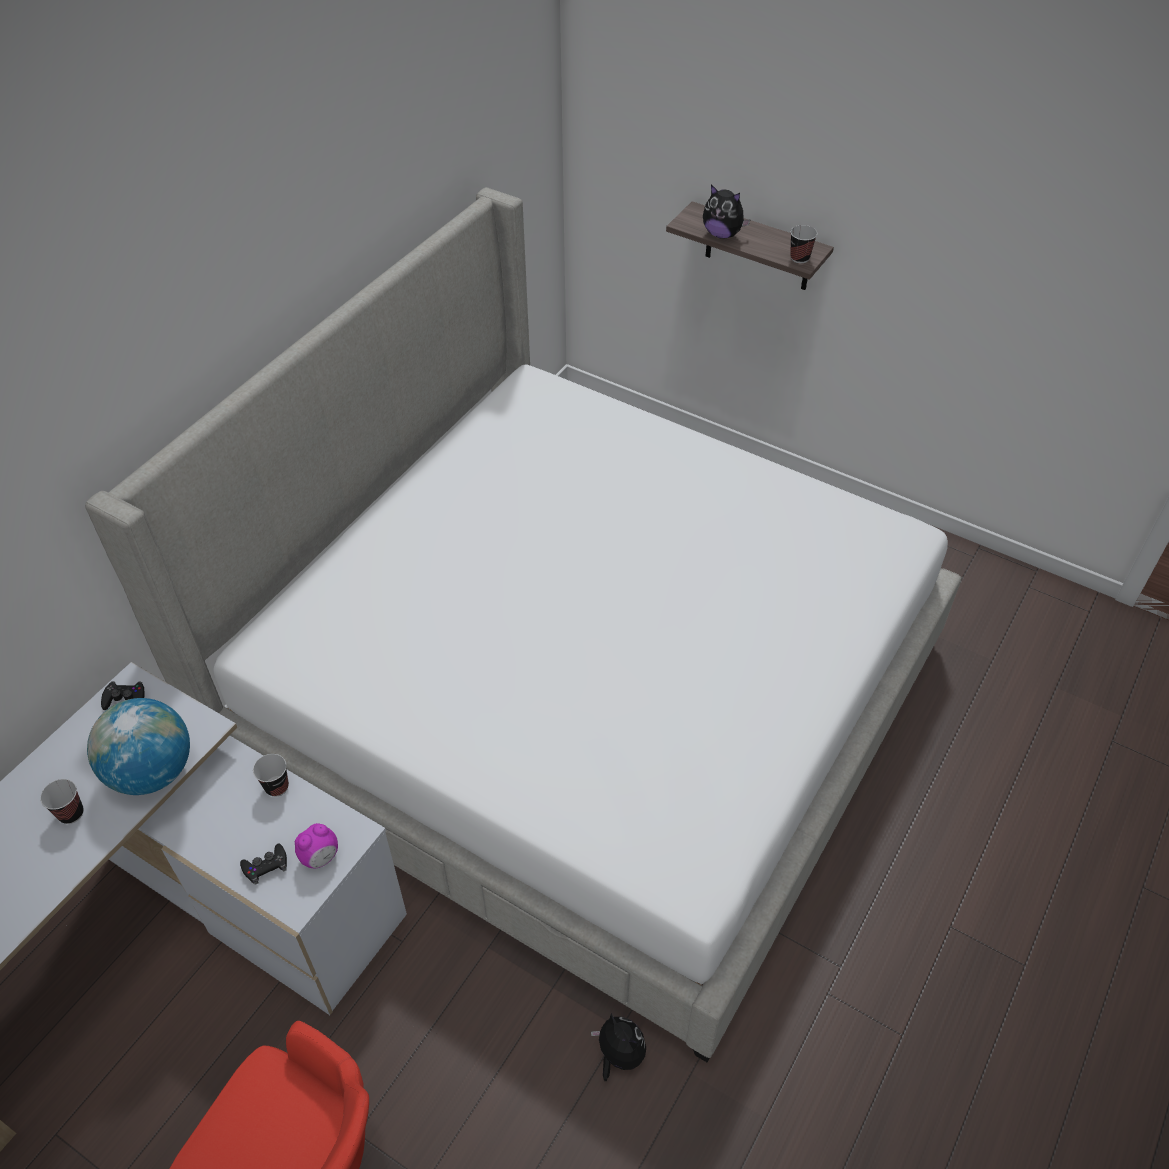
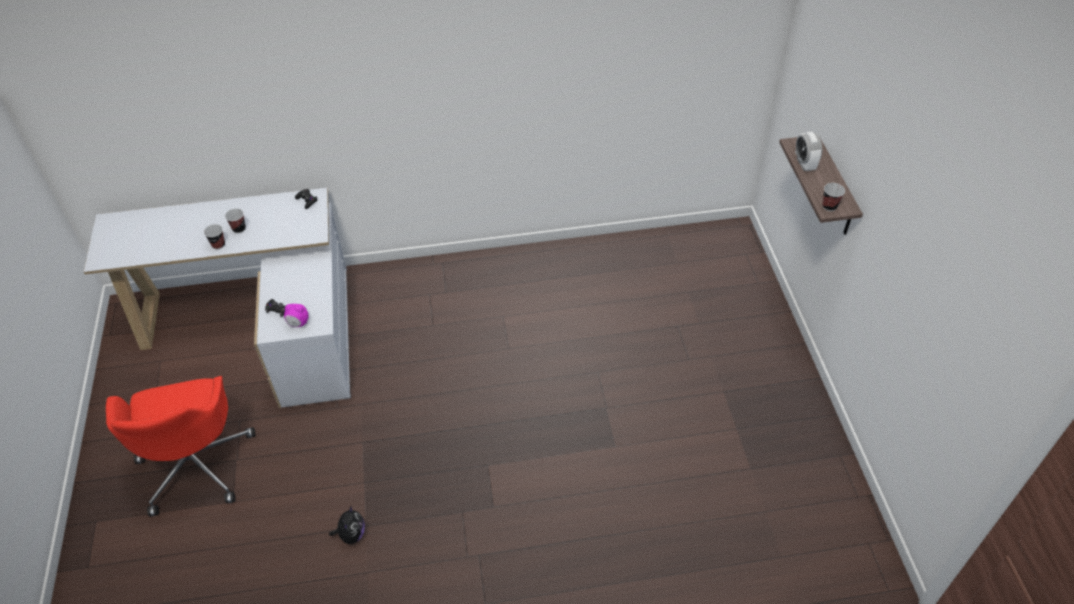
camera: 50 degrees right, 0 degrees up
(152, 771) = (280, 236): globe -> none
(277, 787) = (320, 283): cup -> cup (218, 245)
(584, 699) = (538, 379): bed -> none
(722, 234) = (804, 164): plush toy -> alarm clock

